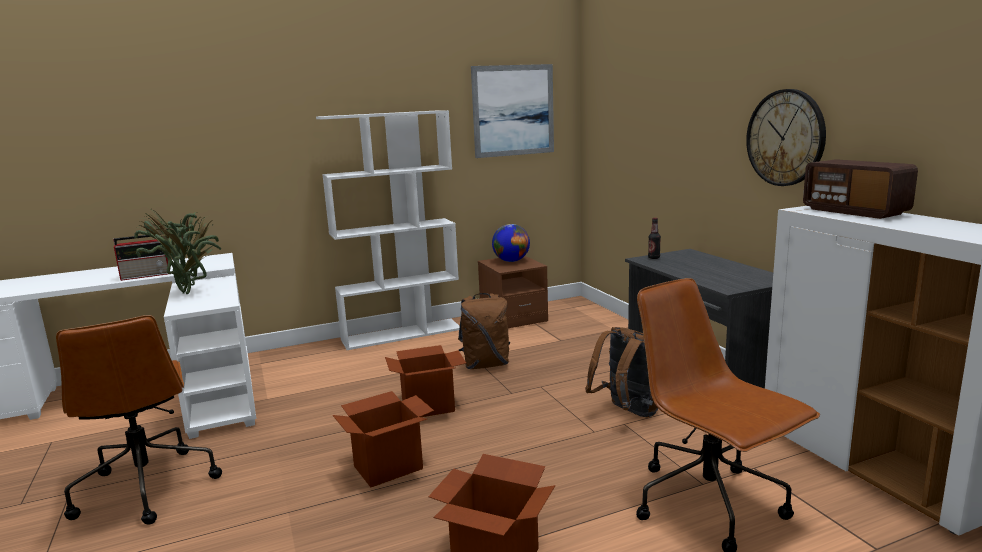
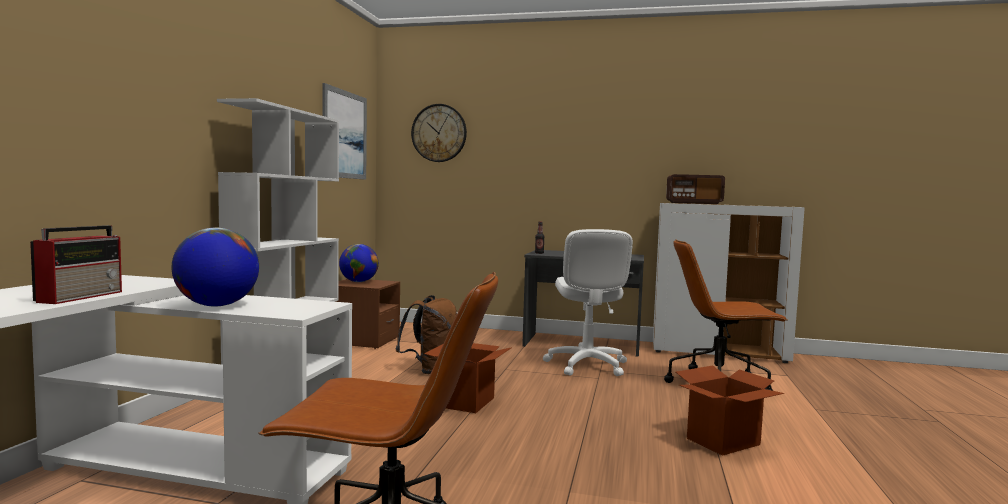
camera: 55 degrees left, 10 degrees down
(189, 292) = (217, 305): potted plant -> globe
(388, 467) = (550, 439): cardboard box -> none
(627, 412) = (586, 365): brown backpack -> white office chair
(785, 138) = (619, 165): wall clock -> wall clock (439, 133)

